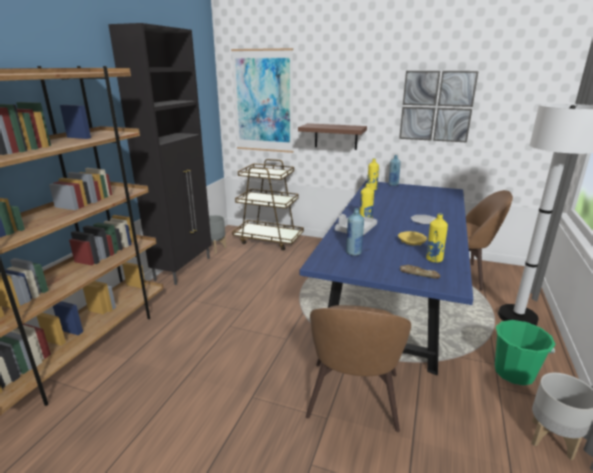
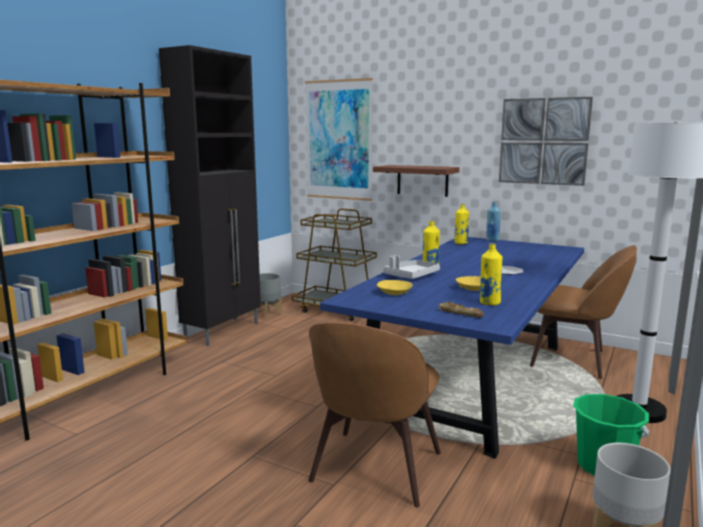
camera: 10 degrees right, 10 degrees down
(353, 253) = (394, 293): blue bottle -> yellow bowl

